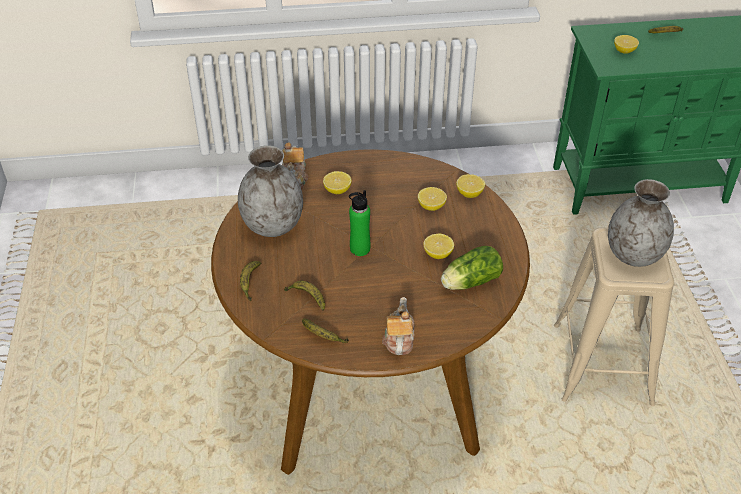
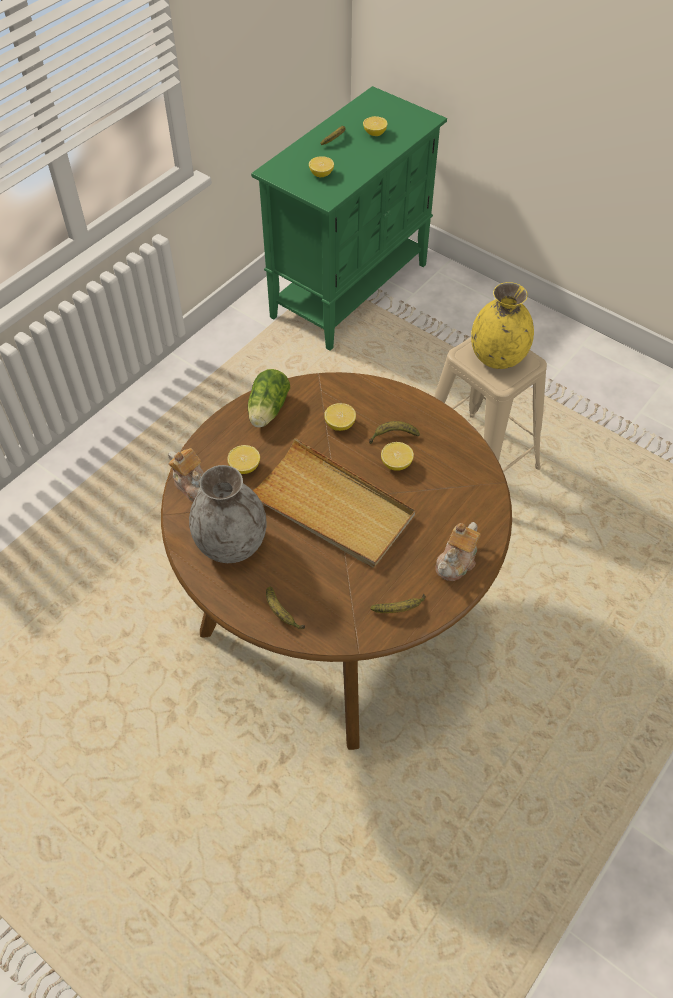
camera: 45 degrees left, 10 degrees up
(307, 298) = (345, 586): banana -> banana (393, 436)
(360, 249) = (331, 507): green bottle -> beige tray
(398, 339) = (457, 561): teapot -> teapot turned 105 degrees counterclockwise
(469, 193) = (354, 390): lemon -> lemon (374, 133)
(469, 282) = (447, 470): lettuce -> lettuce (267, 411)
(633, 254) = (497, 357): grey vase -> yellow vase

